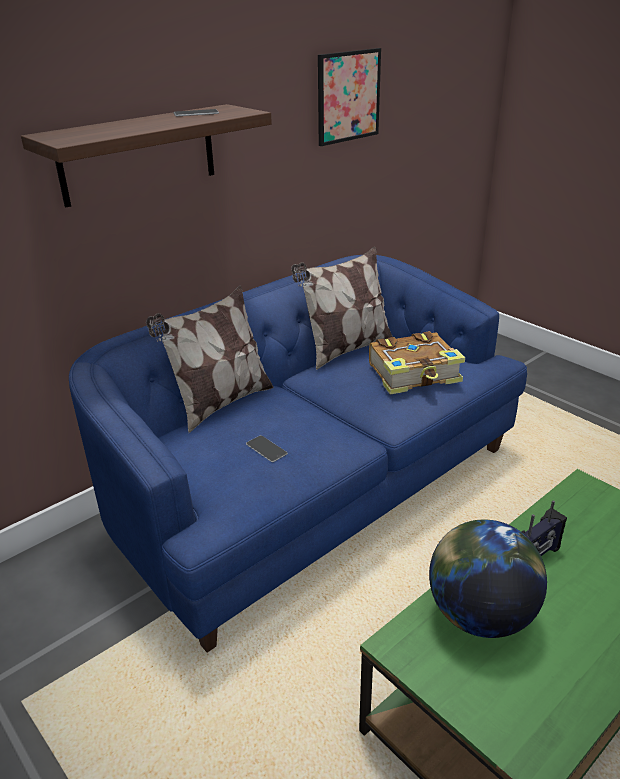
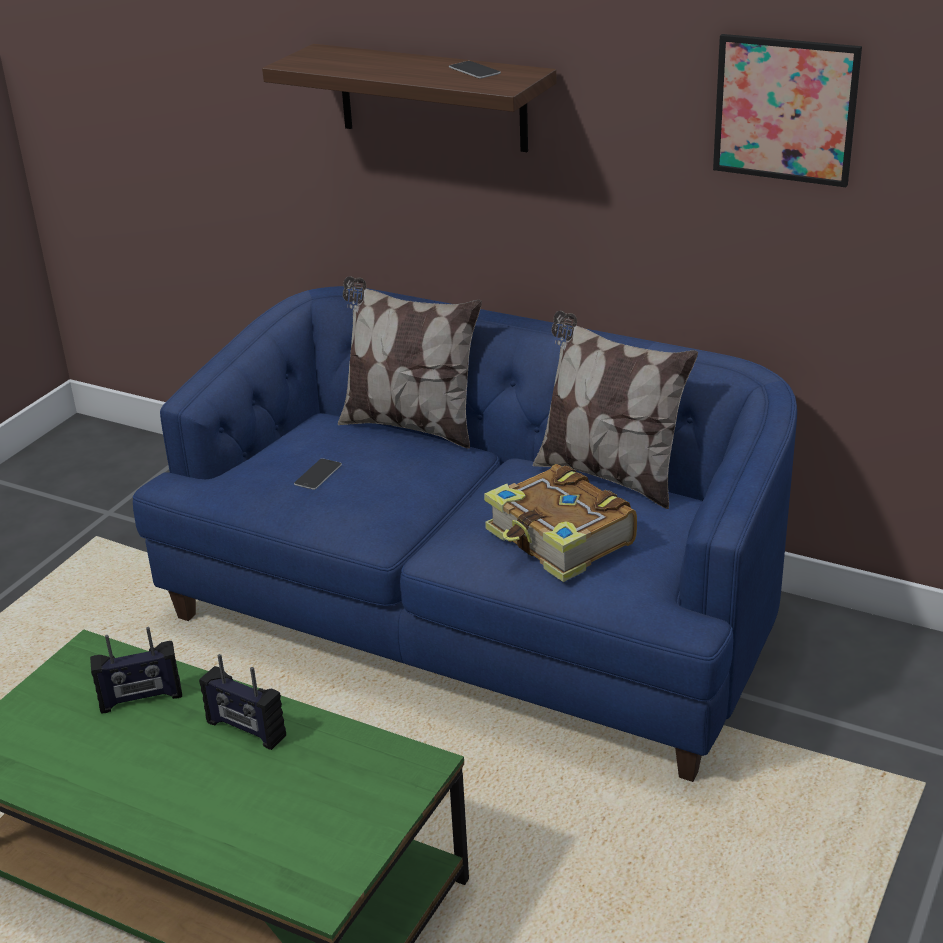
camera: 70 degrees right, 0 degrees up
(479, 615) = (141, 699): globe -> radio

